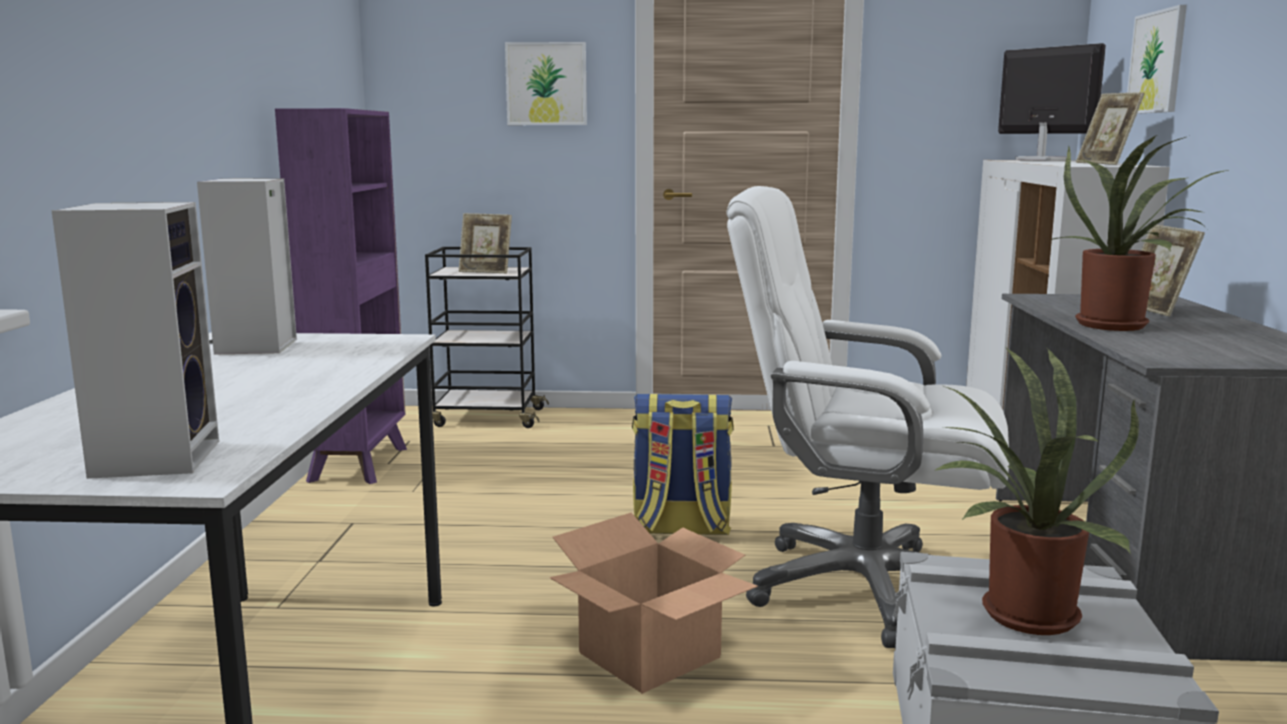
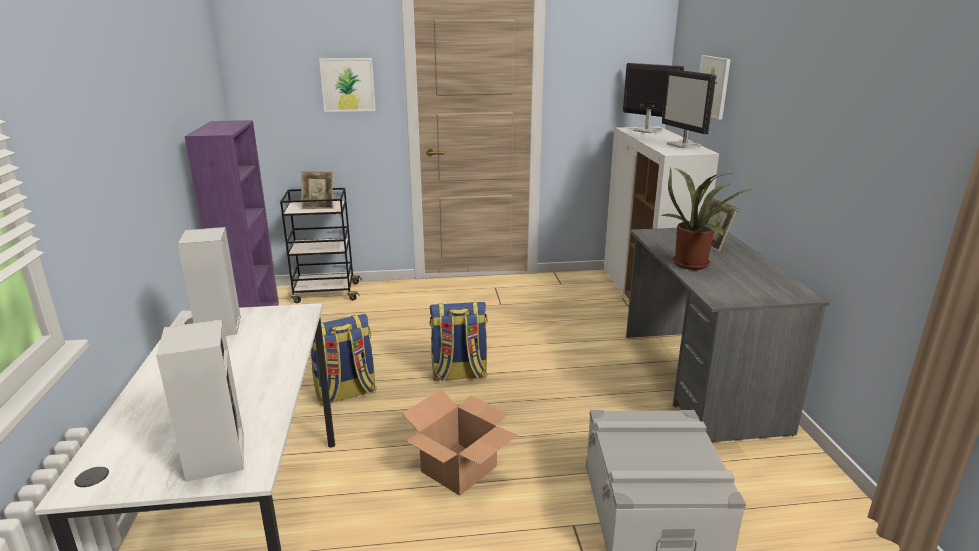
camera: 10 degrees left, 10 degrees up
(480, 539) = (345, 393): none -> backpack
(862, 588) = (563, 409): white office chair -> none
(1019, 616) = (652, 451): potted plant -> none
(1105, 163) = (684, 145): picture frame -> monitor

